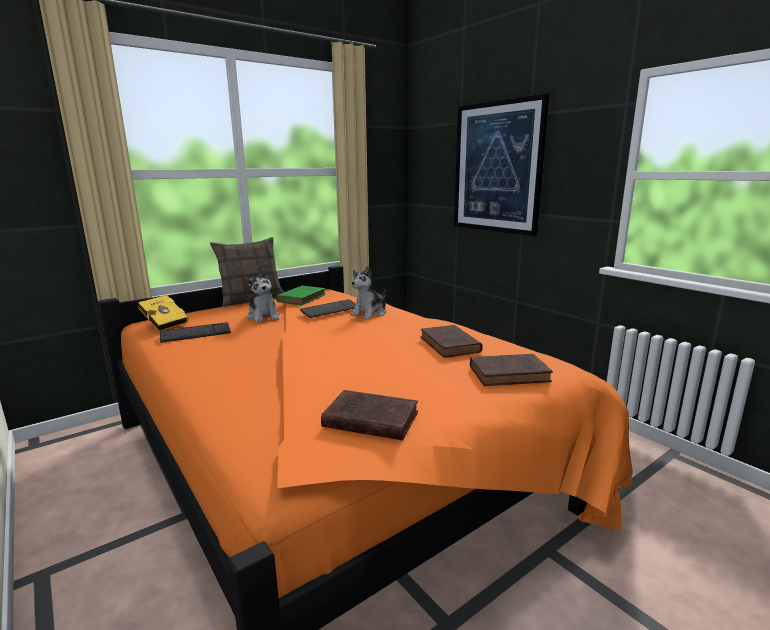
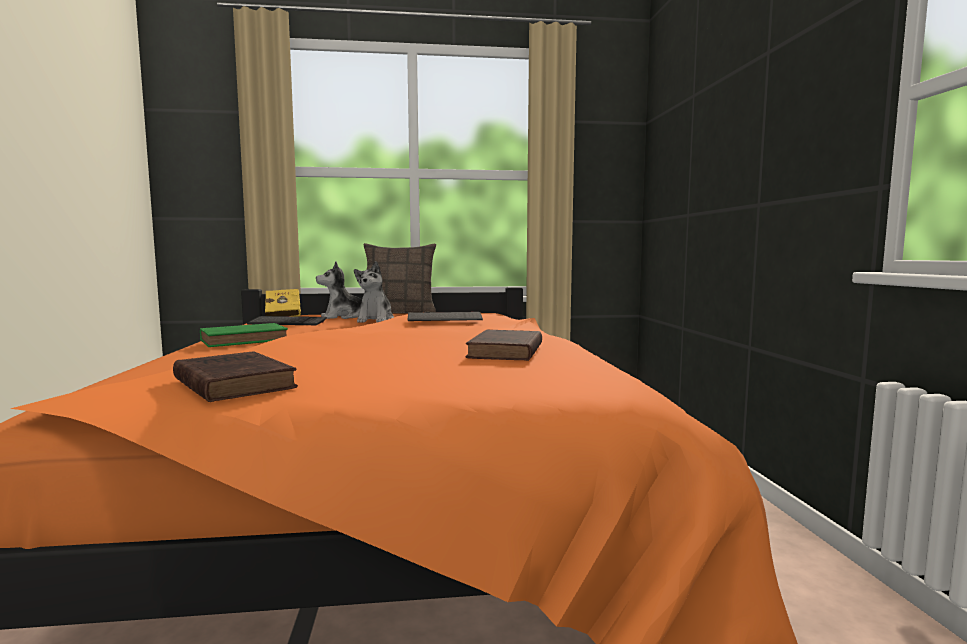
camera: 30 degrees right, 10 degrees down
(302, 298) = (440, 310): green book -> green book (246, 340)
(370, 313) = (482, 325): plush toy -> plush toy (343, 317)
(497, 168) = (727, 144): picture -> none
(511, 374) = (516, 381): brown book -> none

